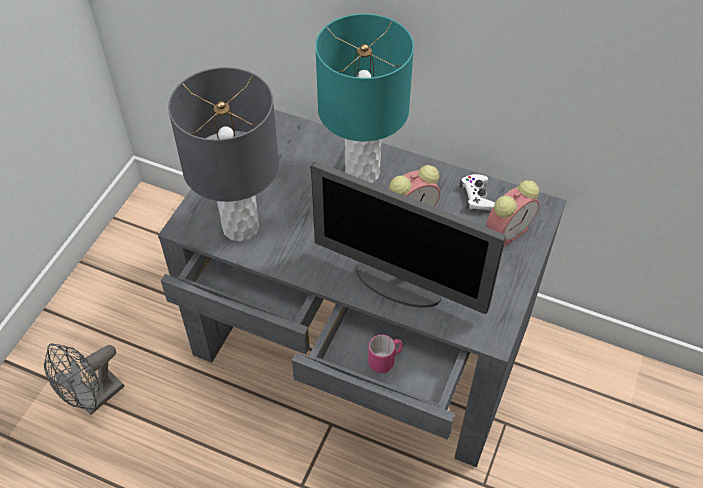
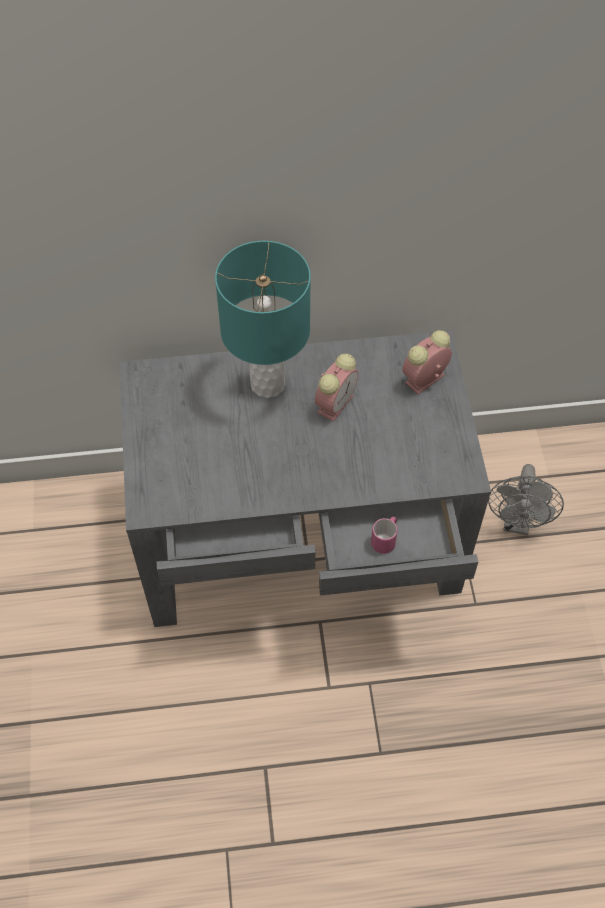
camera: 30 degrees left, 5 degrees up
(94, 399) = (89, 716): grey fan -> grey fan (517, 522)
(240, 227) = (195, 486): grey table lamp -> none
(399, 284) = (366, 469): monitor -> none
(477, 196) = (378, 360): white game controller -> none
(508, 231) = (423, 380): alarm clock -> alarm clock turned 150 degrees counterclockwise

